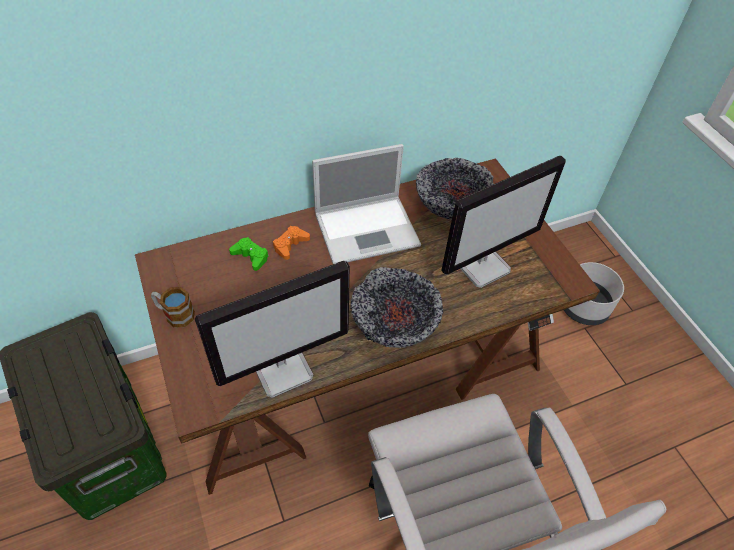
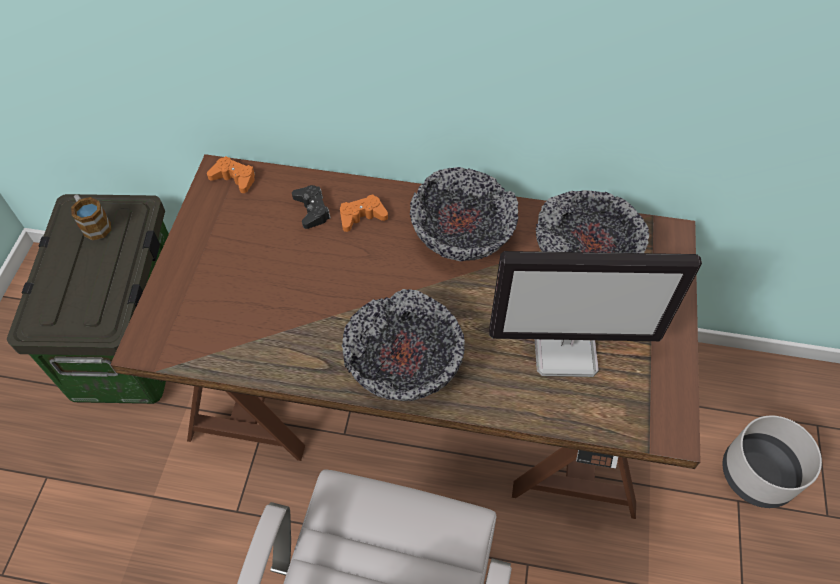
camera: 35 degrees right, 5 degrees up
(173, 261) = (234, 178): none -> orange game controller
(175, 314) = (195, 236): mug -> mug (94, 224)
(251, 256) = (312, 210): green game controller -> black game controller
(283, 368) = (254, 350): monitor -> none
(368, 229) = (462, 238): laptop -> bowl

